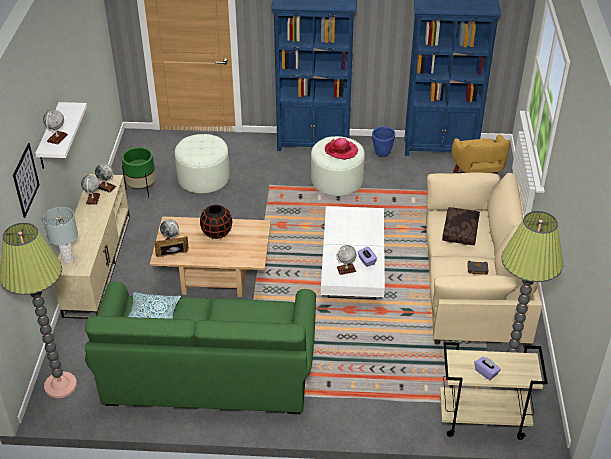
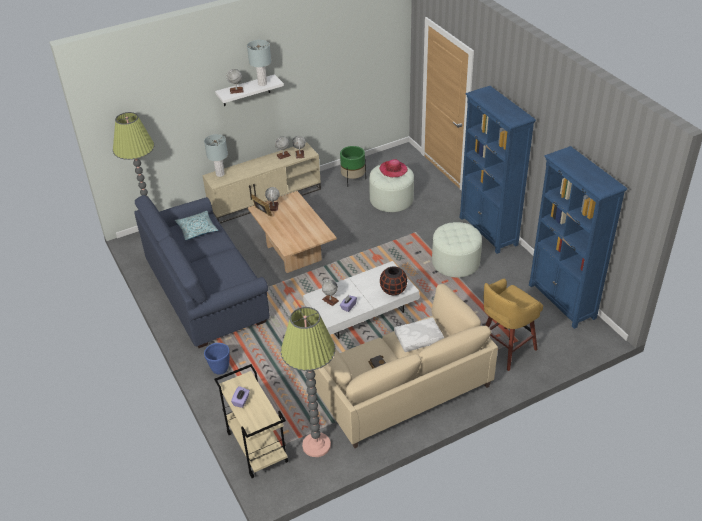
camera: 60 degrees right, 0 degrees up
(25, 180) = (191, 101): picture -> none
(68, 116) = (262, 83): none -> grey table lamp
(208, 373) = (206, 290): green sofa -> blue sofa
(217, 233) = (301, 220): black vase -> black vase (393, 290)
(341, 151) = (456, 237): hat -> hat (393, 170)
(382, 153) = (517, 271): blue planter -> blue planter (220, 369)
(461, 231) = (418, 339): brown pillow -> white pillow

